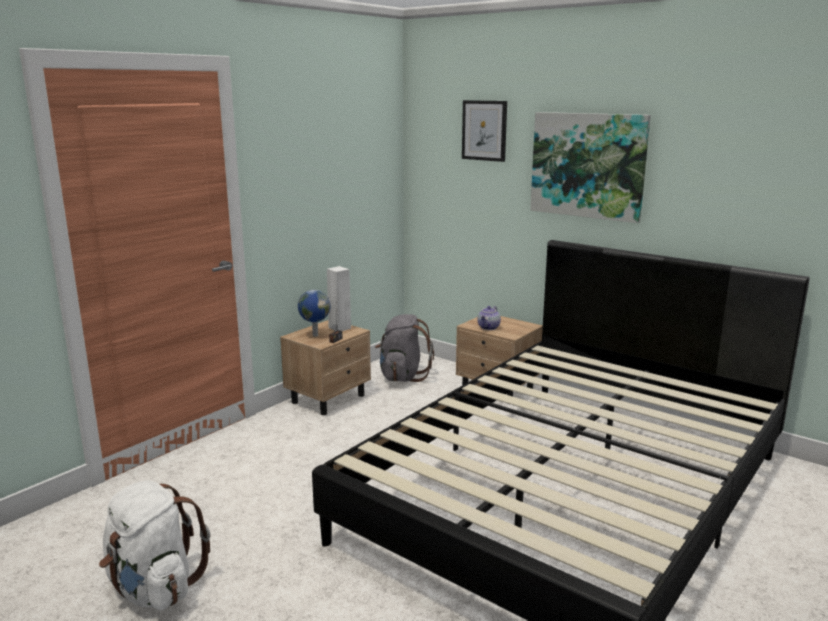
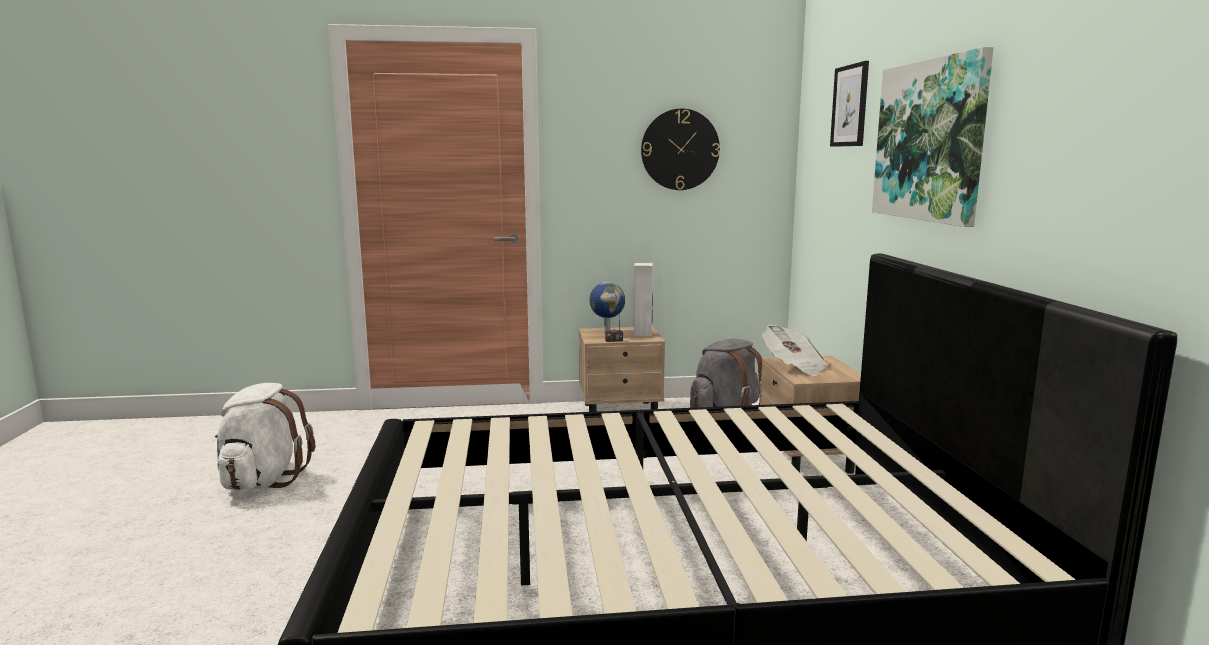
camera: 45 degrees right, 5 degrees down
(337, 163) = (680, 149): none -> wall clock
(489, 328) = (794, 367): teapot -> newspaper

